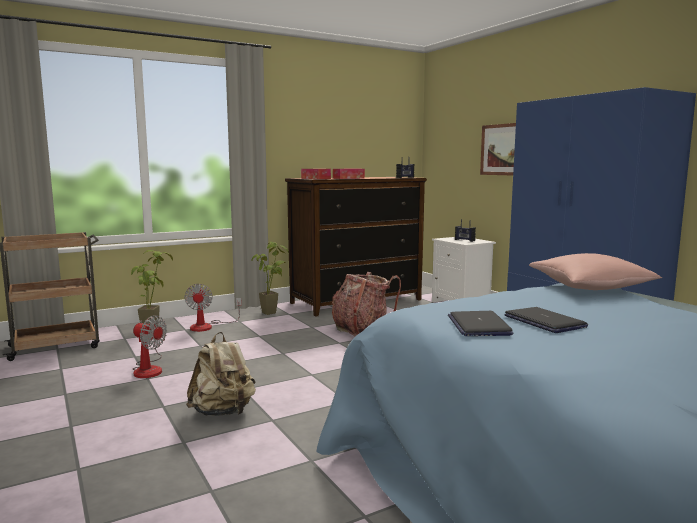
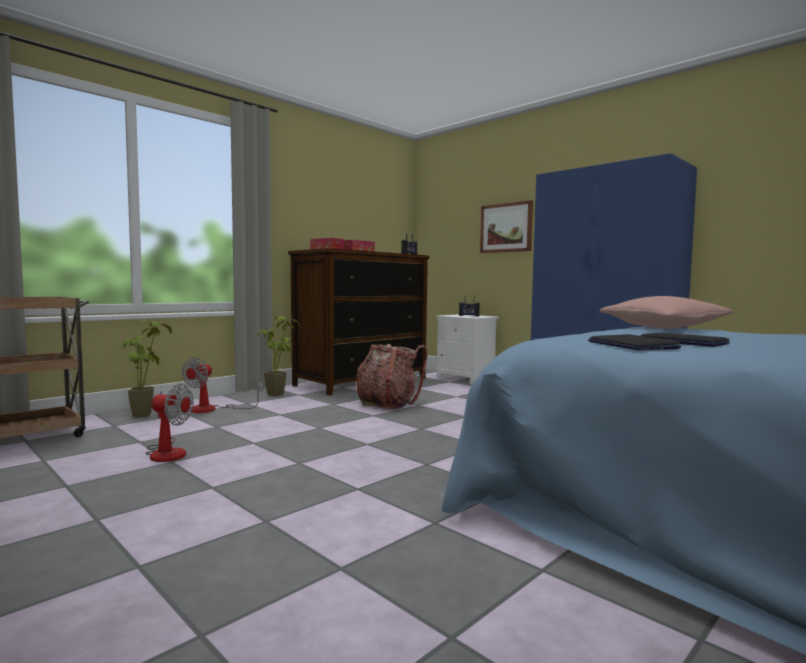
camera: 15 degrees left, 5 degrees down
(208, 326) = (212, 409): fan -> fan turned 45 degrees clockwise
(223, 412) = (293, 486): beige backpack -> none

